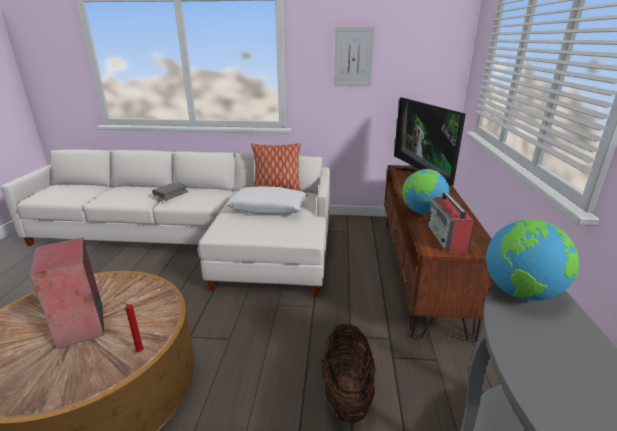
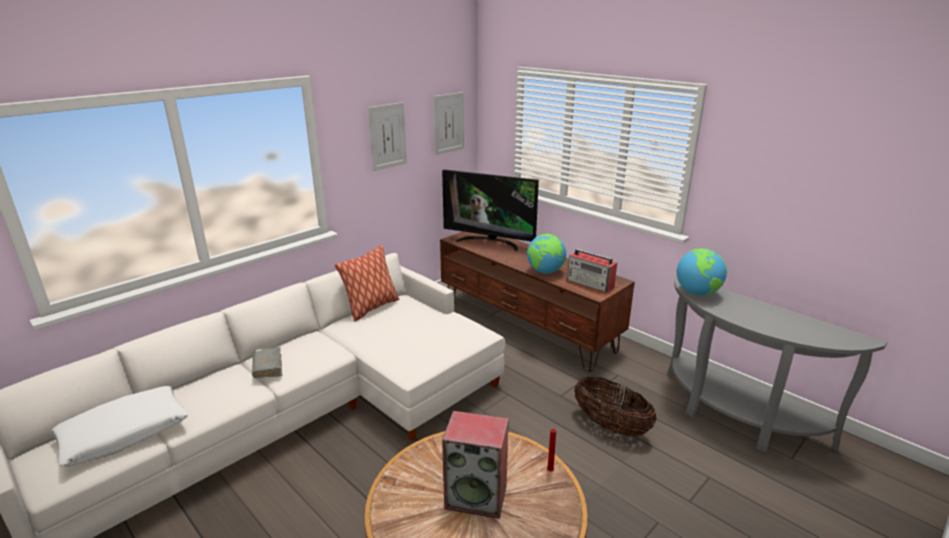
camera: 50 degrees left, 0 degrees up
(268, 208) = (405, 327): white pillow -> white pillow (124, 434)
(429, 55) = (449, 123): none -> picture

